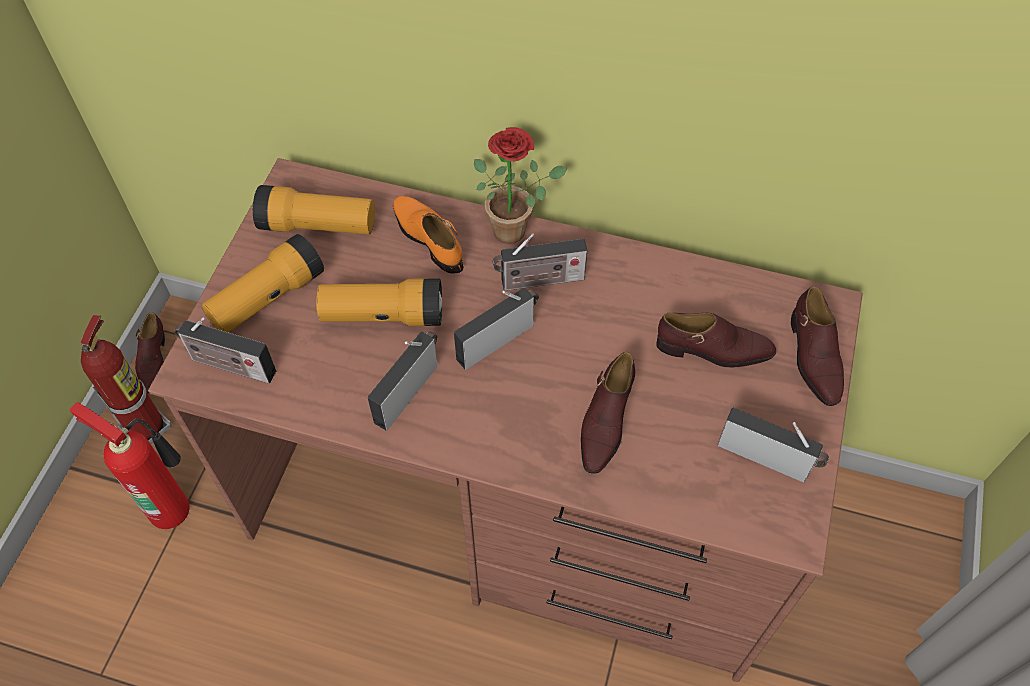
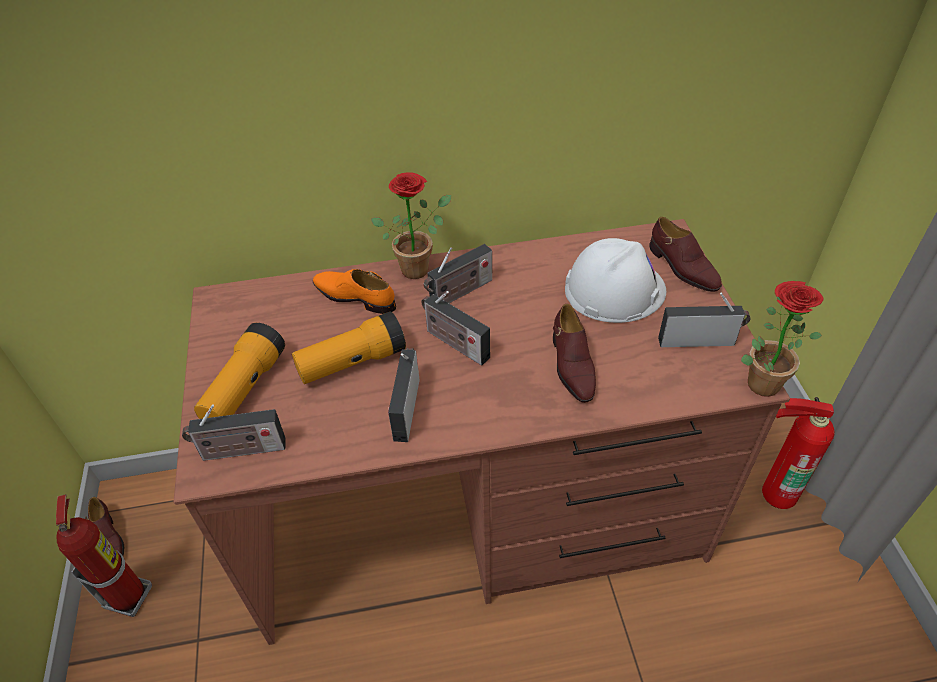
camera: 25 degrees left, 10 degrees down
(169, 505) = (182, 651): fire extinguisher -> fire extinguisher (775, 491)
(318, 226) = (257, 321): flashlight -> none
(498, 339) = (454, 343): radio -> radio turned 75 degrees counterclockwise
(714, 350) = (614, 289): brown shoe -> white hard hat
(804, 535) = (760, 378): none -> potted plant

